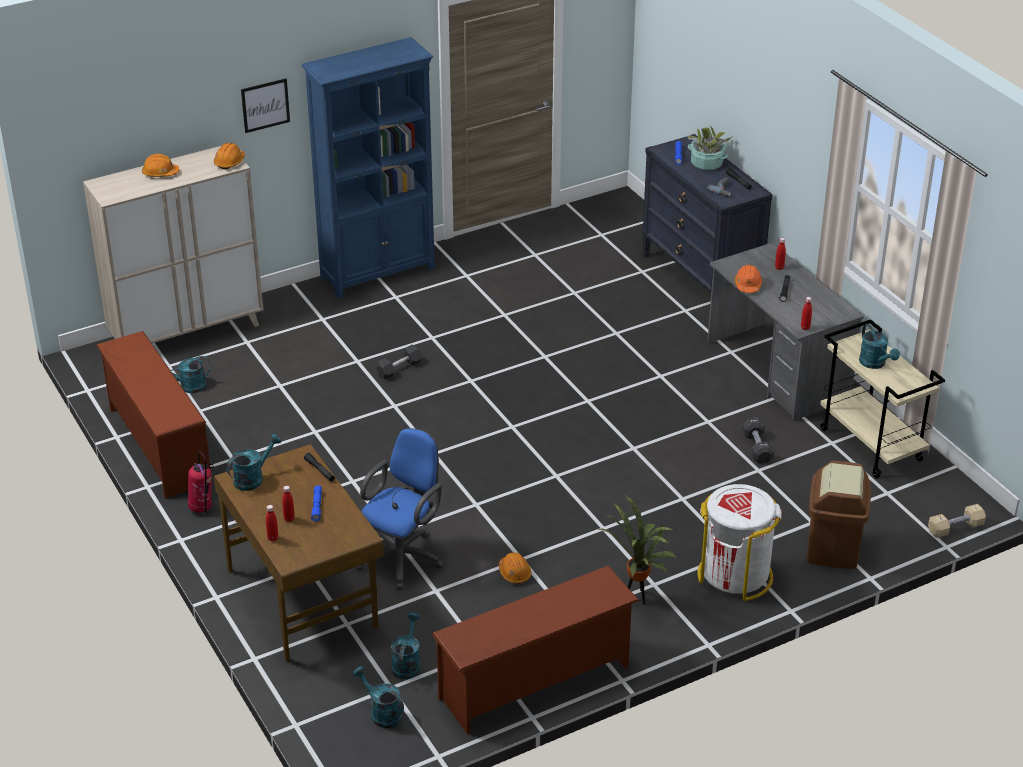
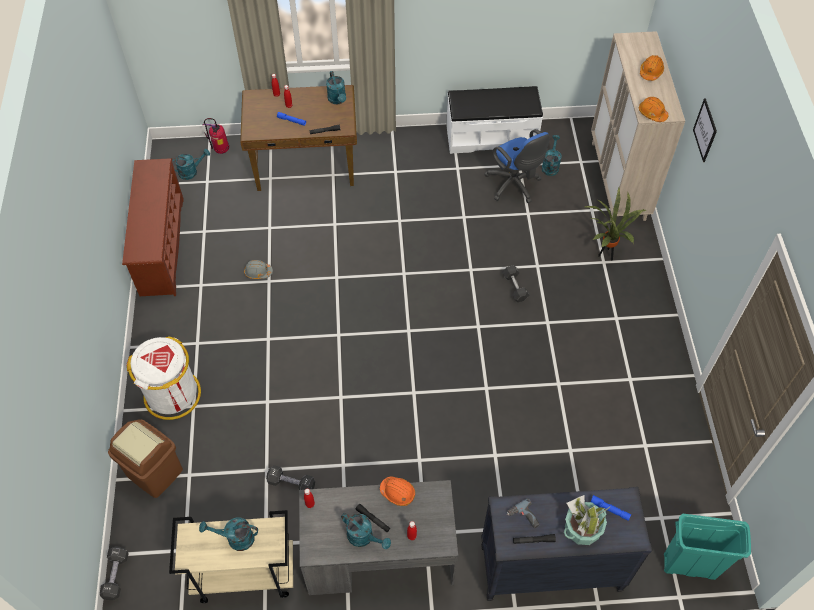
camera: 115 degrees right, 20 degrees up
(157, 446) = (491, 136): brown shoe rack -> white bench
(202, 509) = (415, 142): fire extinguisher -> fire extinguisher (220, 150)
(378, 273) = (657, 318): blue bookcase -> none
(403, 557) = (310, 222): blue office chair -> blue office chair (514, 186)
(407, 663) = (220, 194): turquoise watering can -> turquoise watering can (364, 537)
(514, 573) = (258, 272): orange hard hat -> grey hard hat
(634, 215) = (689, 566): none -> turquoise trash can
(637, 598) = (191, 327): potted plant -> potted plant (605, 254)
(955, 528) = (116, 576): beige dumbbell -> black dumbbell

